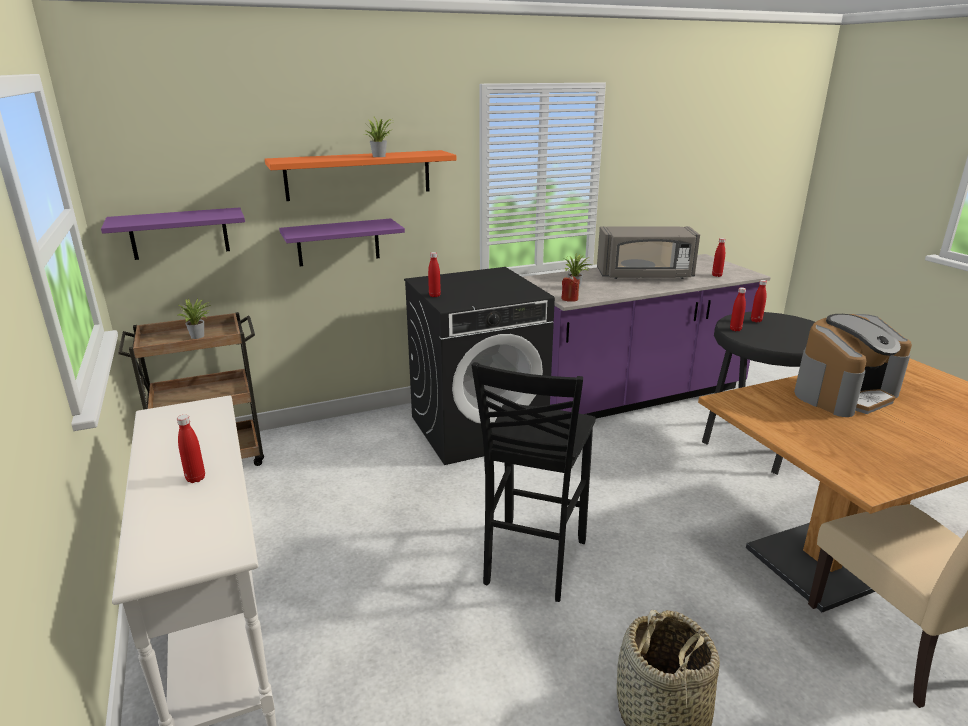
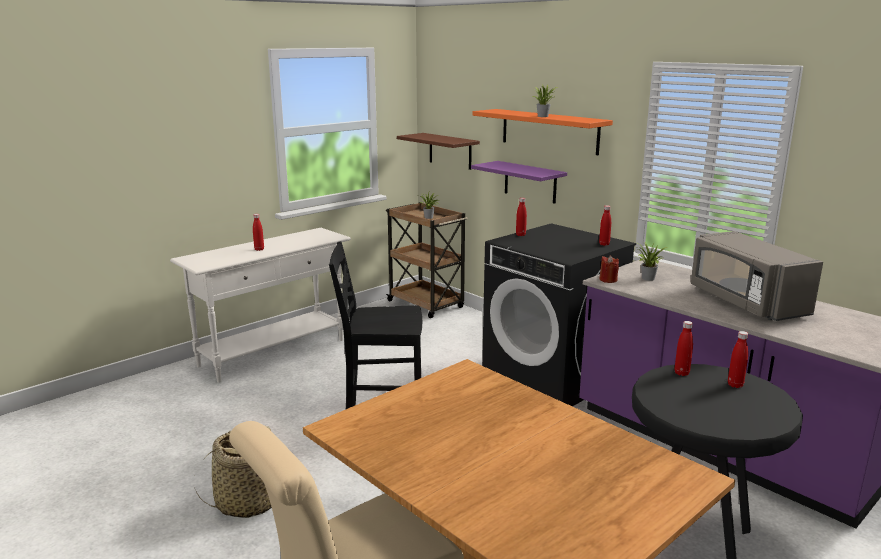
camera: 70 degrees right, 5 degrees down
(179, 233) = (450, 151): purple shelf -> brown shelf
(716, 275) = (822, 337): red bottle -> red bottle (604, 244)
(844, 393) = (539, 428): coffee machine -> none

